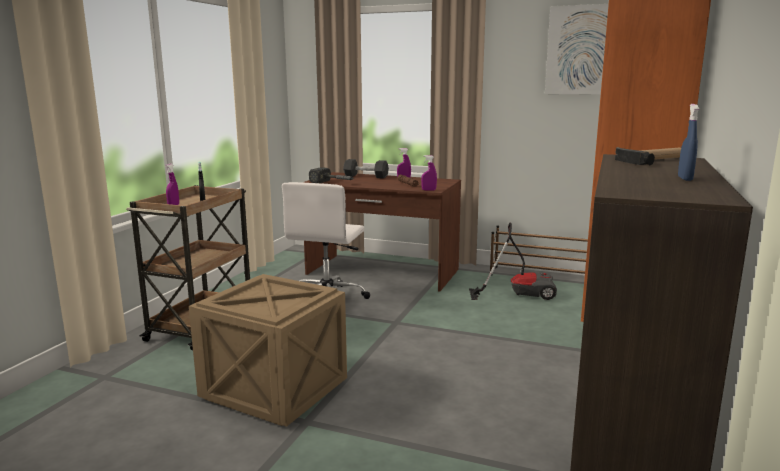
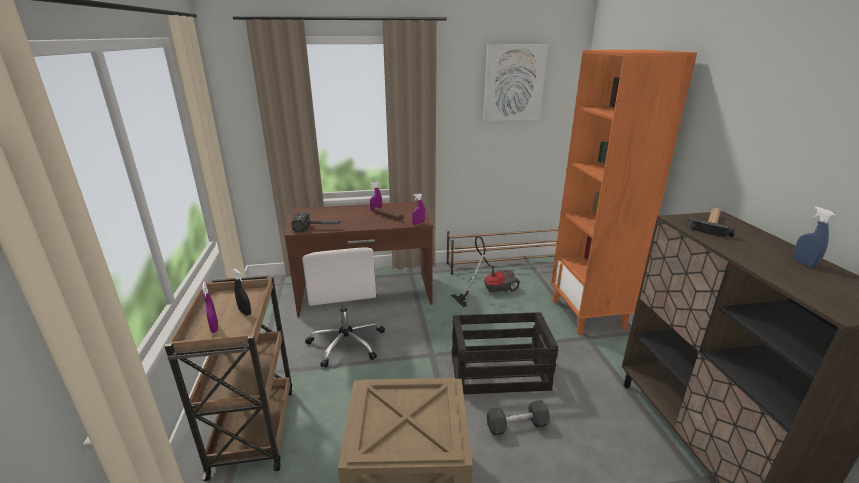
camera: 30 degrees left, 10 degrees up
(366, 176) = (335, 211): black dumbbell -> black dumbbell (517, 425)
(450, 349) = (500, 372): none -> crate

